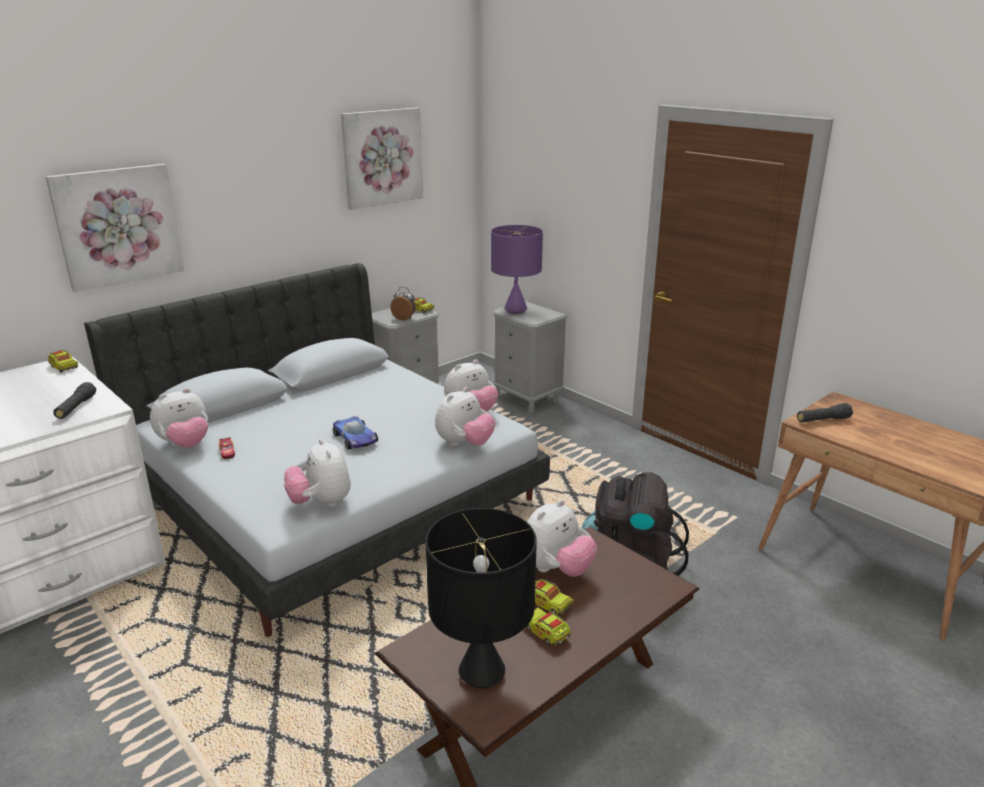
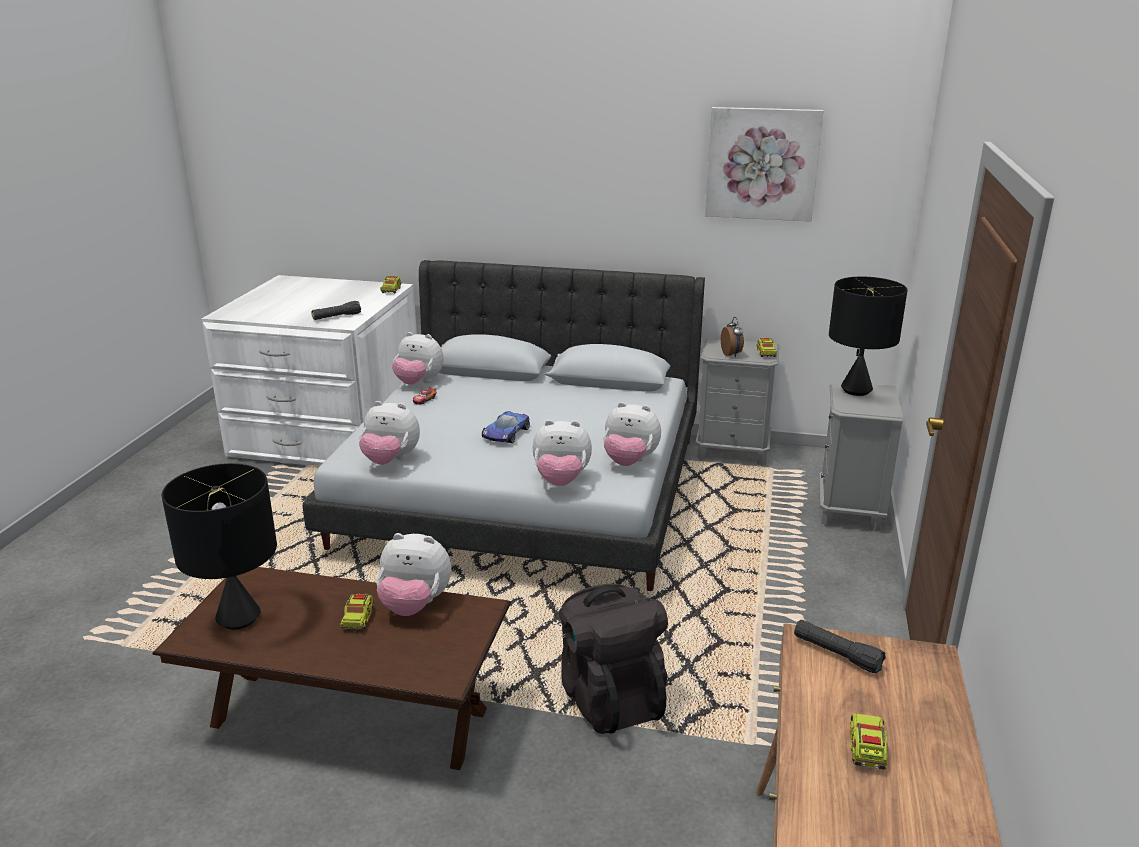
camera: 55 degrees right, 0 degrees up
(118, 226) = (465, 184): picture -> none
(321, 503) = (390, 460): plush toy -> plush toy turned 105 degrees counterclockwise
(515, 311) = (856, 391): purple table lamp -> black table lamp
(546, 633) = (315, 632): toy truck -> toy truck (867, 749)

